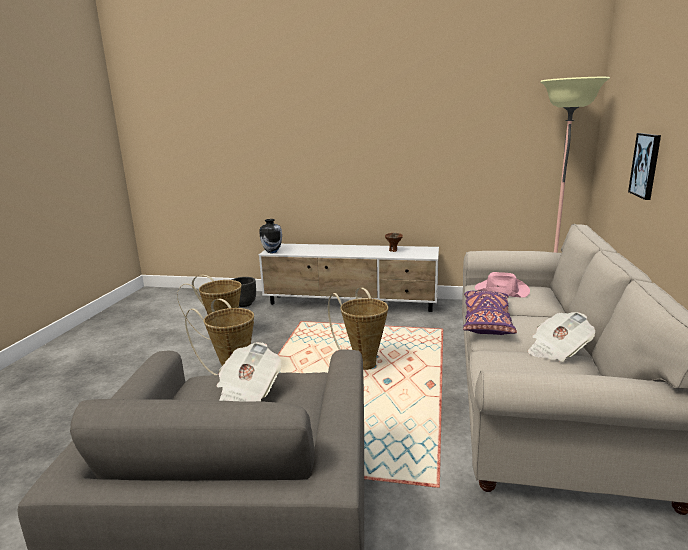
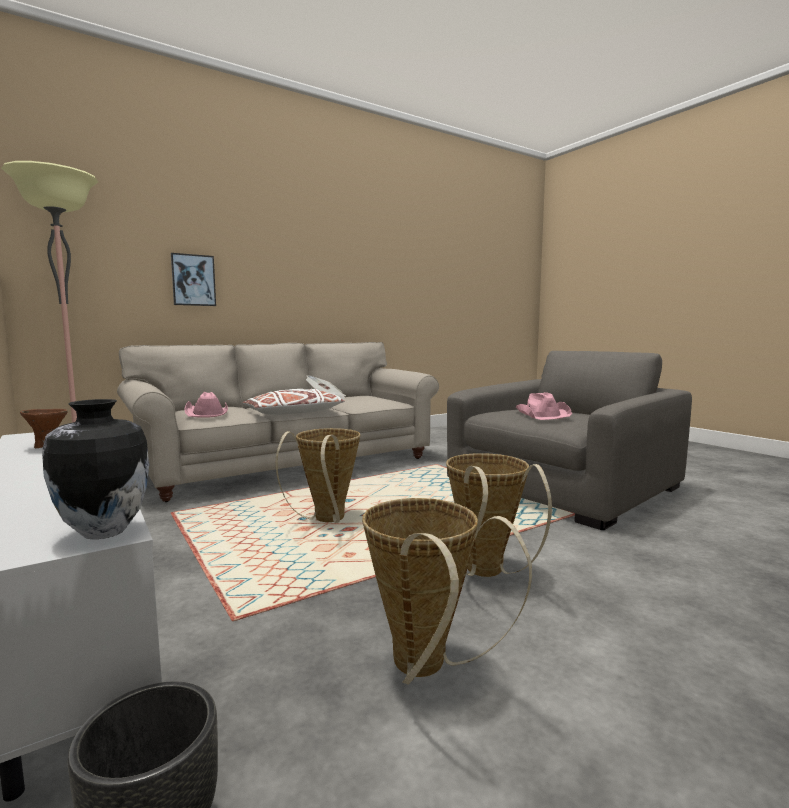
camera: 135 degrees left, 10 degrees down
(247, 392) = (543, 415): newspaper -> pink hat
(487, 322) = (294, 413): purple pillow -> white pillow

